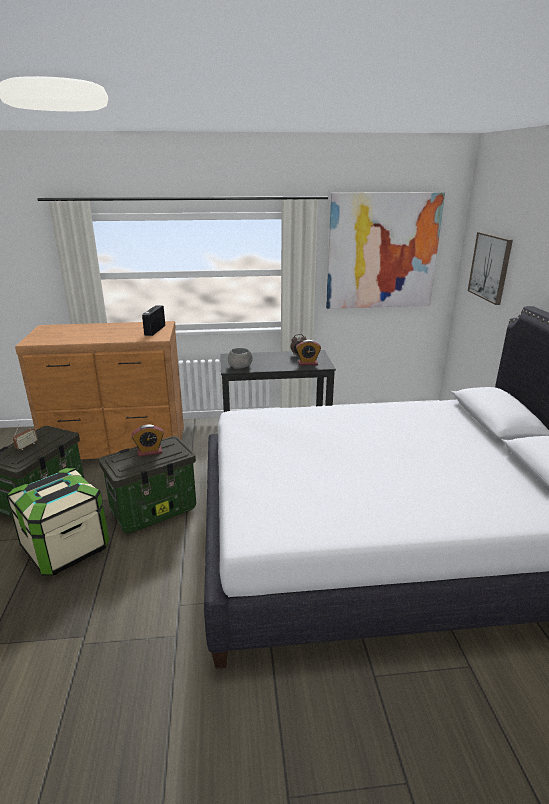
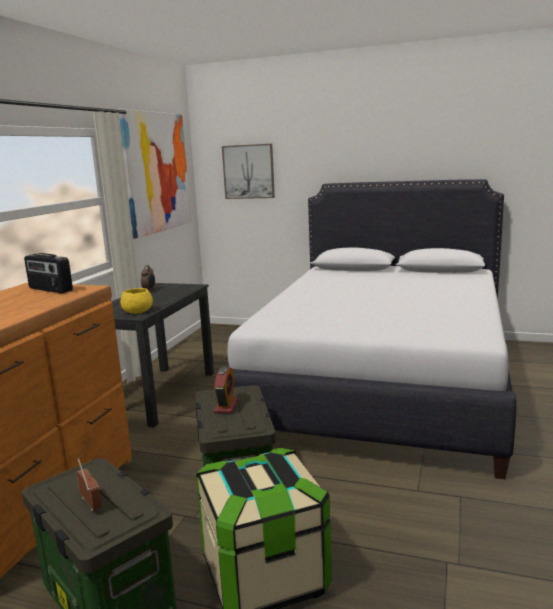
camera: 65 degrees left, 10 degrees down
(240, 366) = (137, 311): grey bowl -> yellow bowl
(307, 363) = (178, 290): alarm clock -> none

